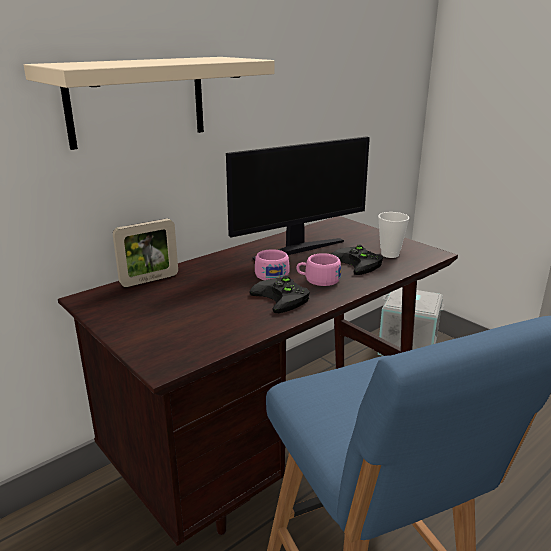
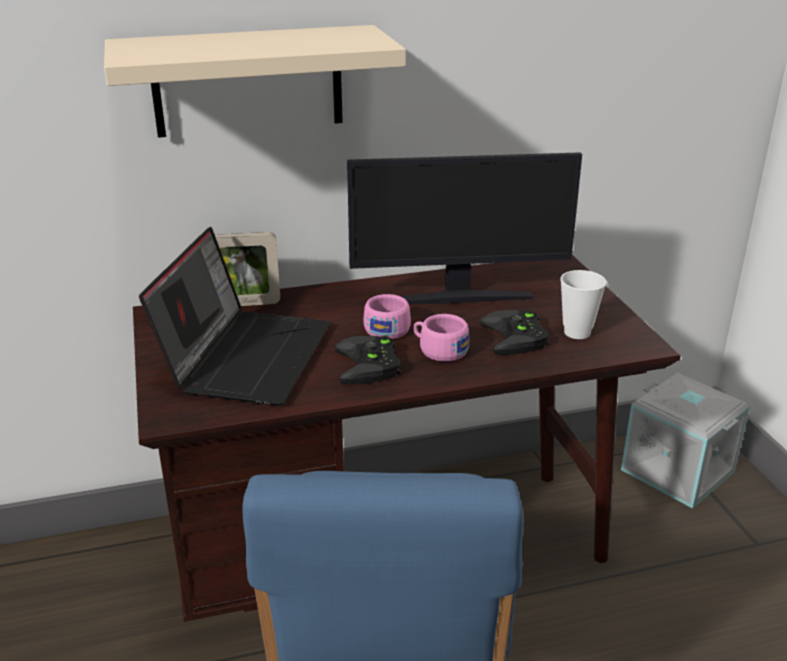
camera: 25 degrees right, 5 degrees up
(186, 311) = (246, 355): none -> laptop

